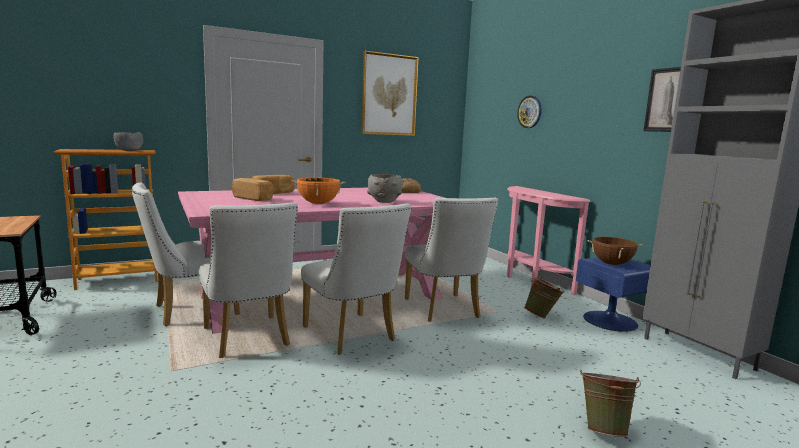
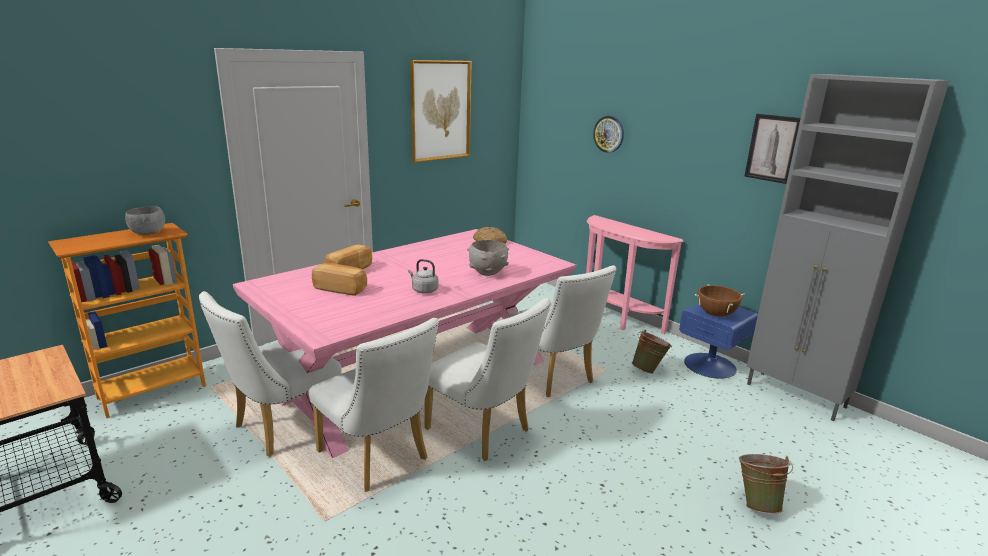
camera: 15 degrees left, 10 degrees up
(318, 204) = (423, 290): orange cooking pot -> grey kettle

